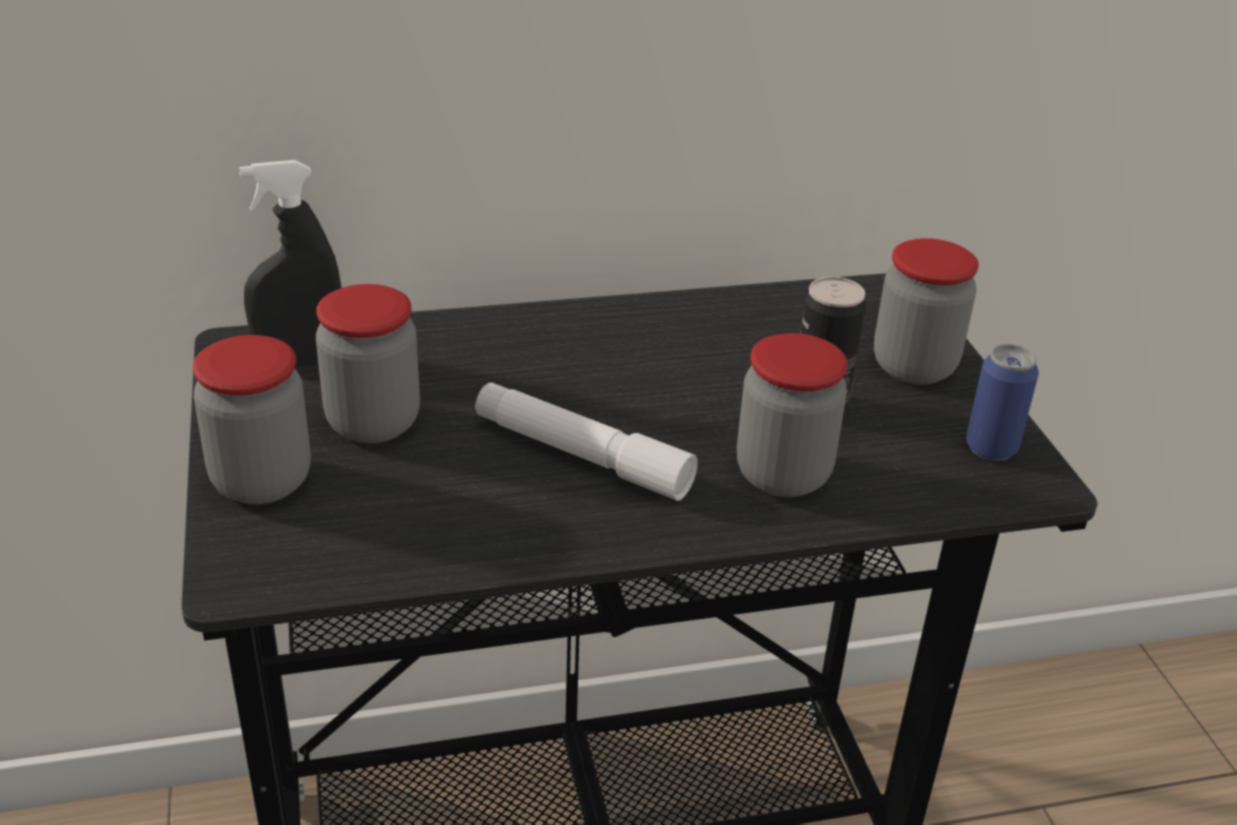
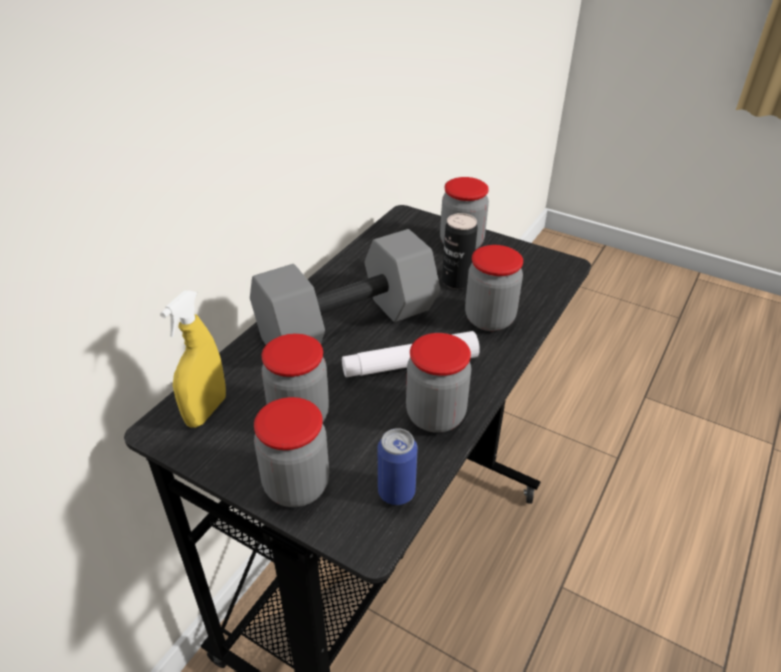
camera: 45 degrees left, 5 degrees up
(300, 357) = (206, 411): black spray bottle -> yellow spray bottle
(514, 525) = (435, 415): none -> jar
(590, 365) = (347, 322): none -> grey dumbbell
(991, 448) = (532, 261): can -> can (396, 492)

